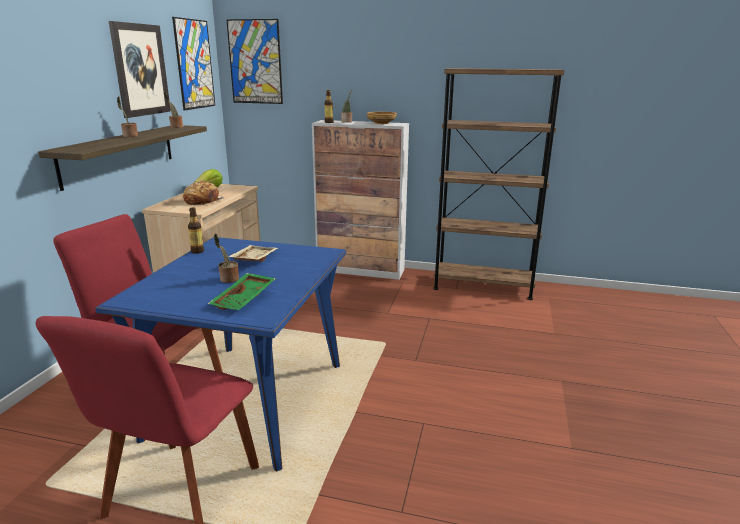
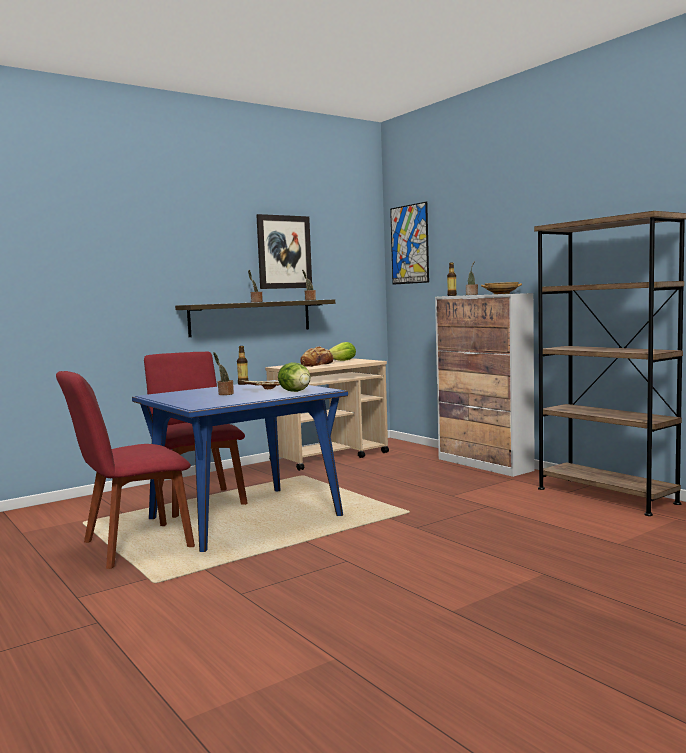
camera: 40 degrees right, 15 degrees down
(194, 64) = (350, 249): picture -> none
(245, 299) = (209, 401): green tray -> none
(301, 260) = (295, 391): none -> lettuce

